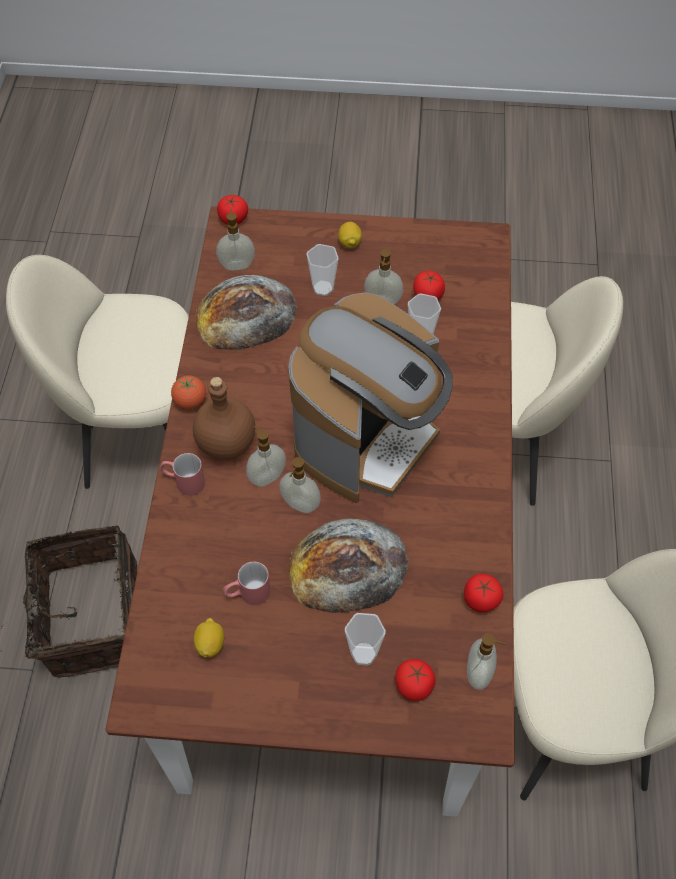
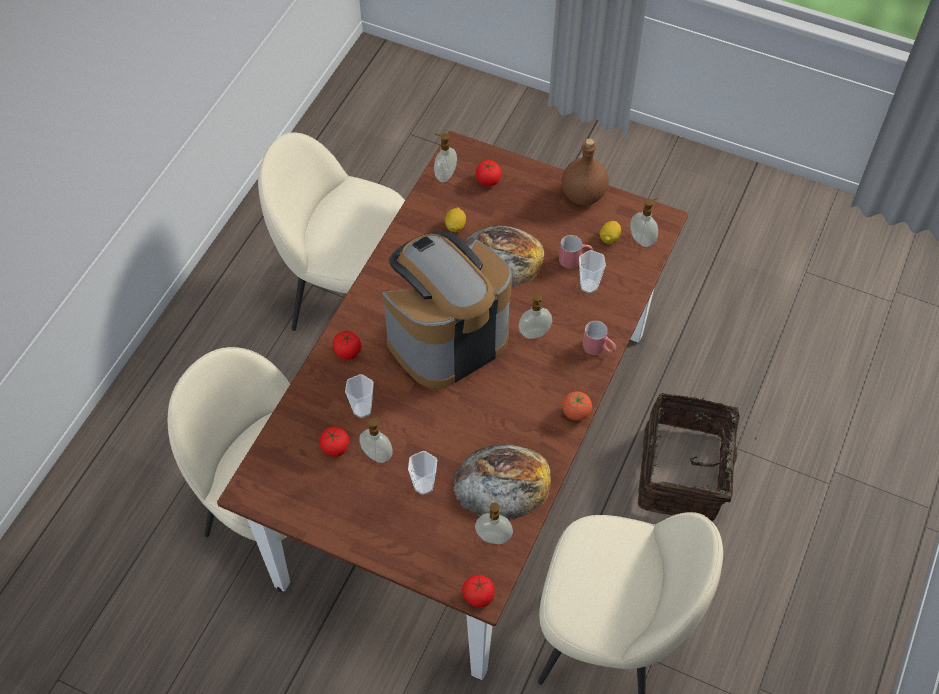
camera: 160 degrees left, 0 degrees up
(225, 443) = (557, 369): brown bottle -> brown bottle (583, 196)
(299, 505) = (517, 306): soap dispenser -> soap dispenser (642, 239)
(349, 243) = (377, 528): lemon -> lemon (455, 226)
(363, 654) = (512, 205): cup -> cup (589, 286)
(481, 600) = (421, 212): tomato -> tomato (347, 351)

